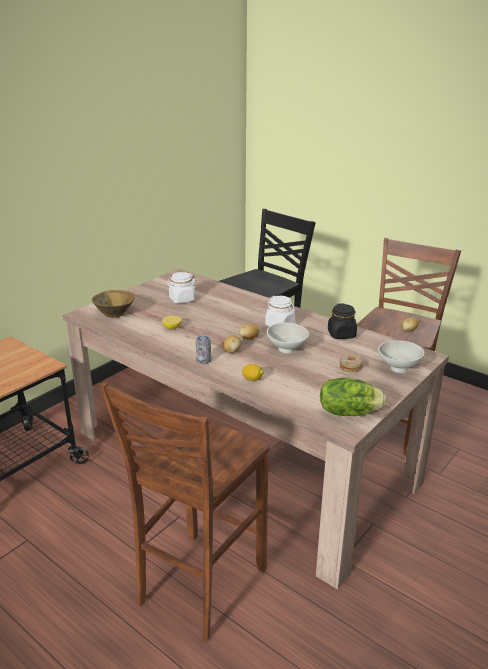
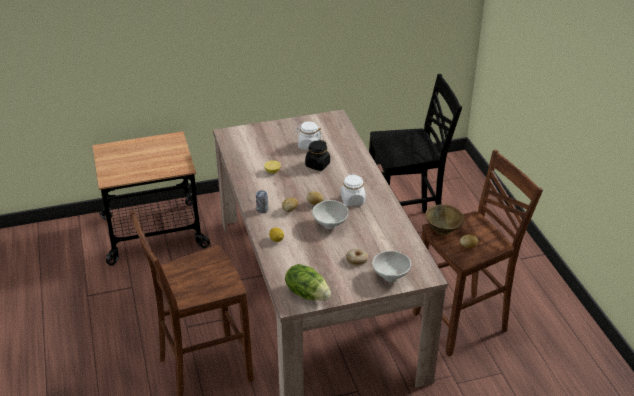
camera: 35 degrees right, 10 degrees up
(115, 314) = (247, 142): brown bowl -> brown bowl (443, 229)
(341, 334) = (388, 228): black jar -> black jar (317, 165)

